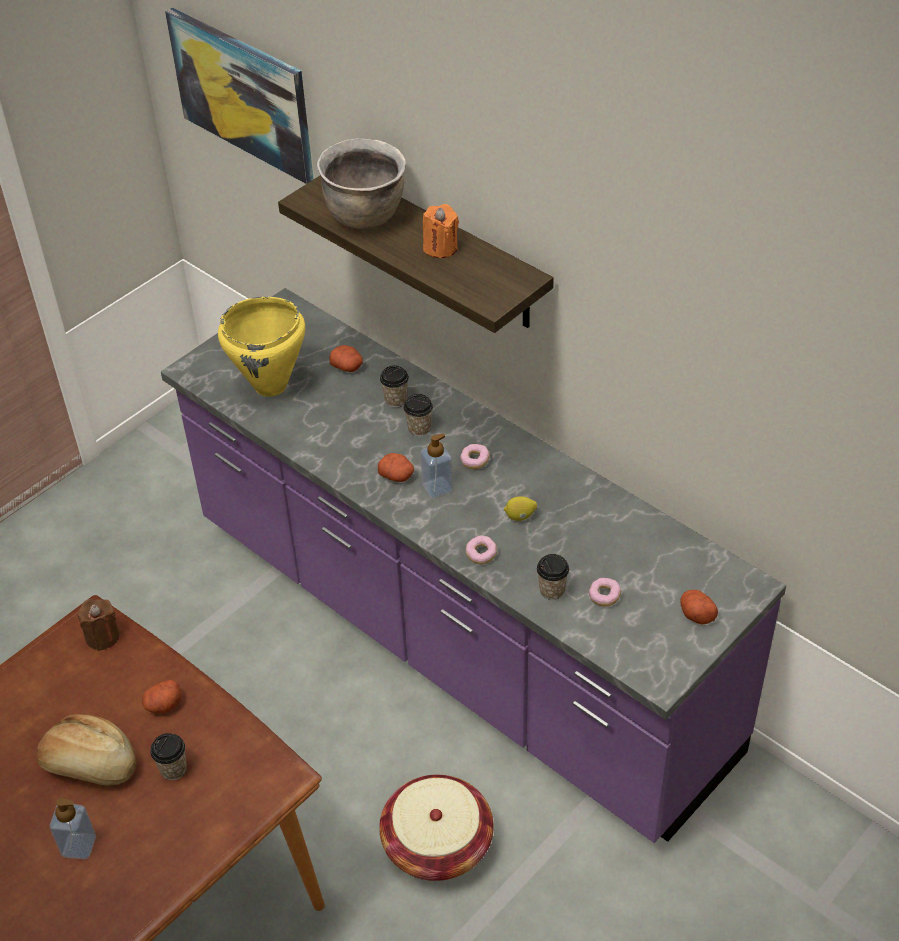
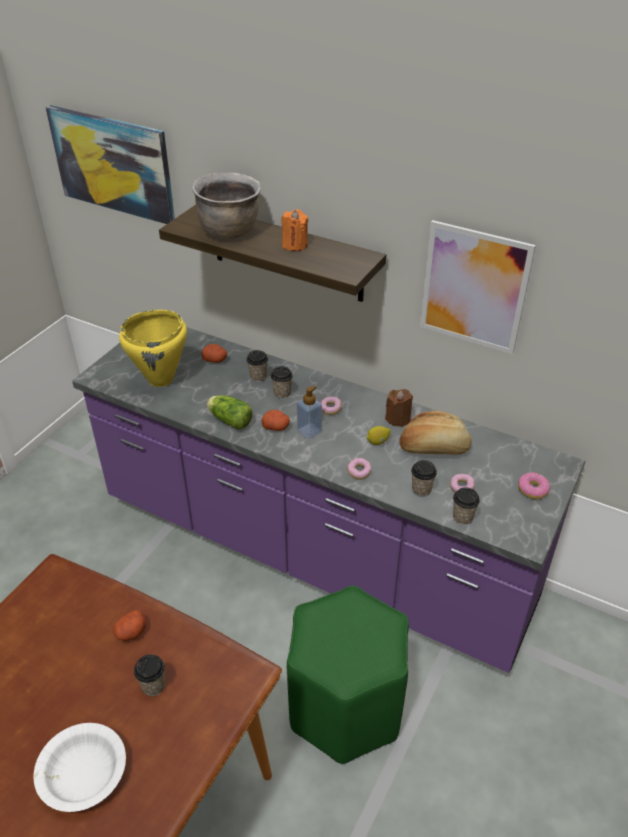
camera: 15 degrees left, 5 degrees down
(79, 846) = (83, 773): soap dispenser -> white bowl
(90, 765) = (77, 696): bread -> bread (434, 448)
(102, 636) = (65, 586): brown candle -> brown candle (398, 419)
(340, 456) = (229, 420): none -> lettuce
(437, 844) = (345, 706): basket -> green stool
(590, 635) = (462, 517): none -> cup
(653, 341) = (474, 288): none -> picture
(696, 614) = (532, 490): potato -> donut

